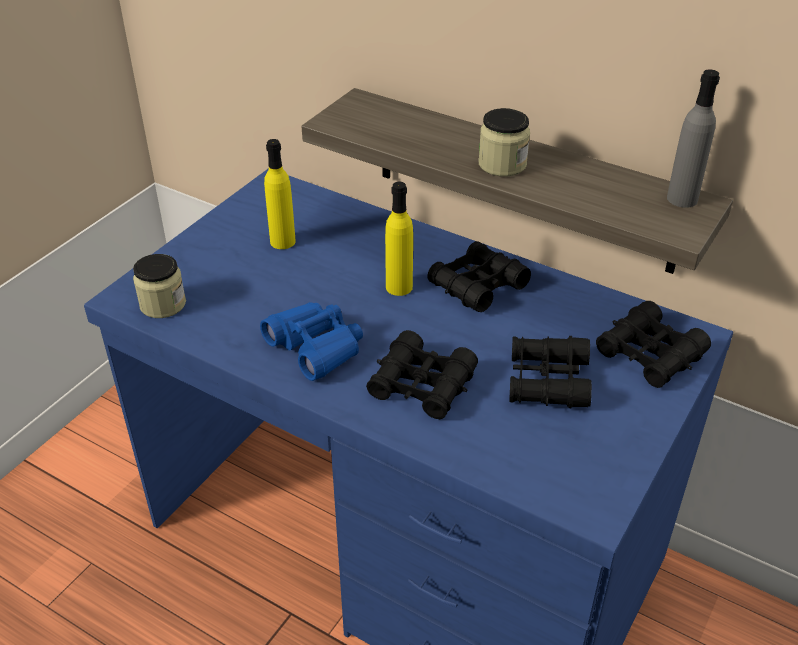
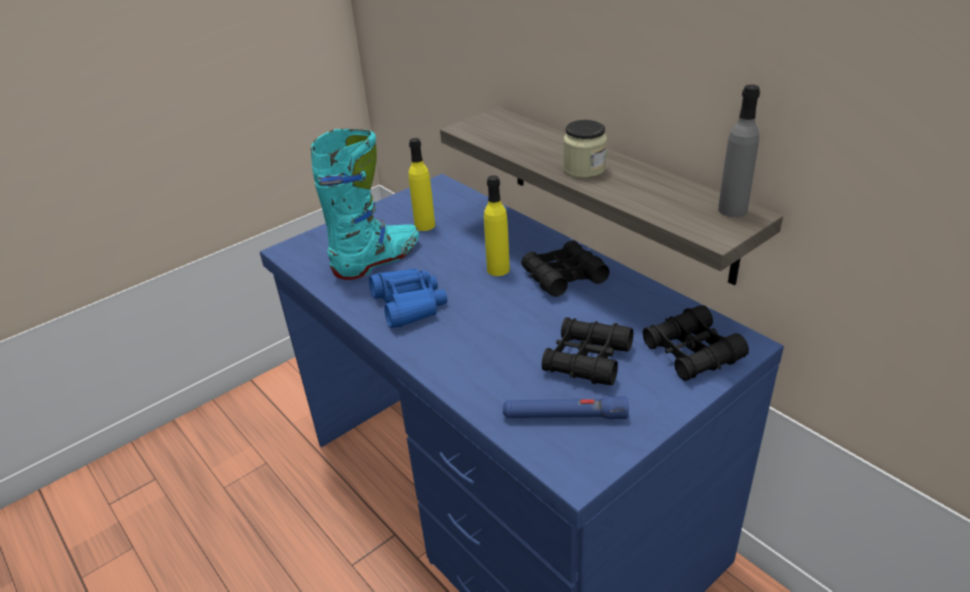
camera: 20 degrees right, 5 degrees down
(163, 304) = (313, 258): jar -> none
(248, 295) = (378, 260): none -> turquoise boot
(422, 385) = (478, 345): black binoculars -> none
(554, 450) = (564, 416): none -> blue flashlight

